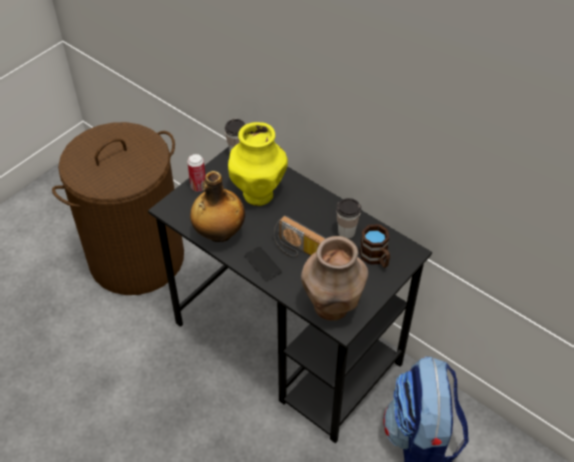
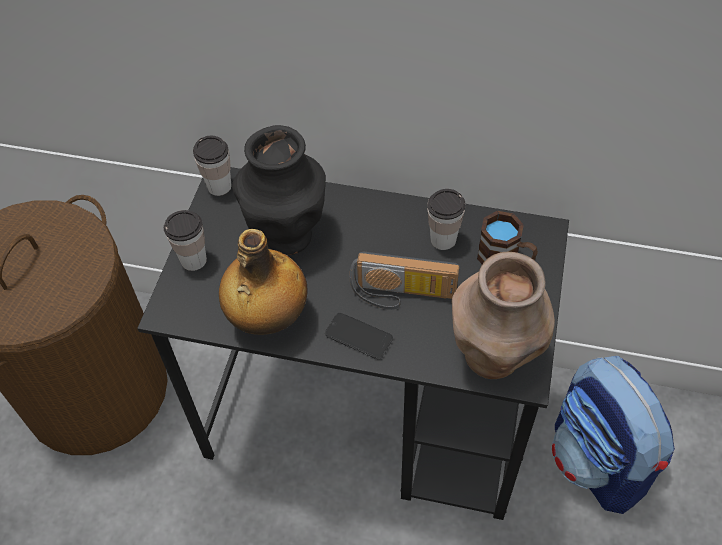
camera: 25 degrees left, 5 degrees up
(198, 187) = (193, 260): can -> cup
(258, 194) = (288, 235): yellow vase -> black vase

